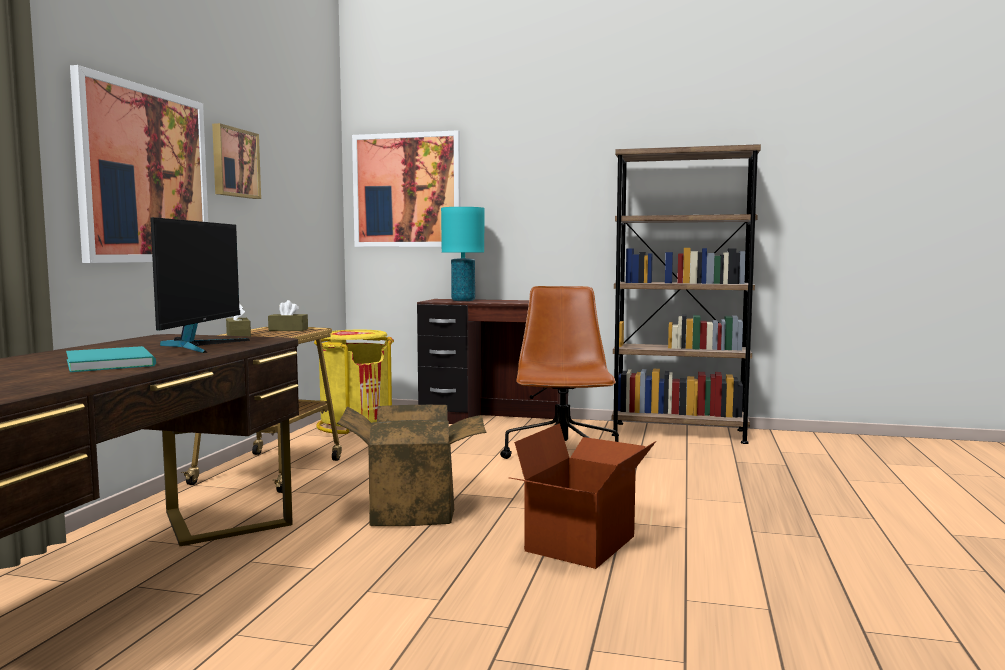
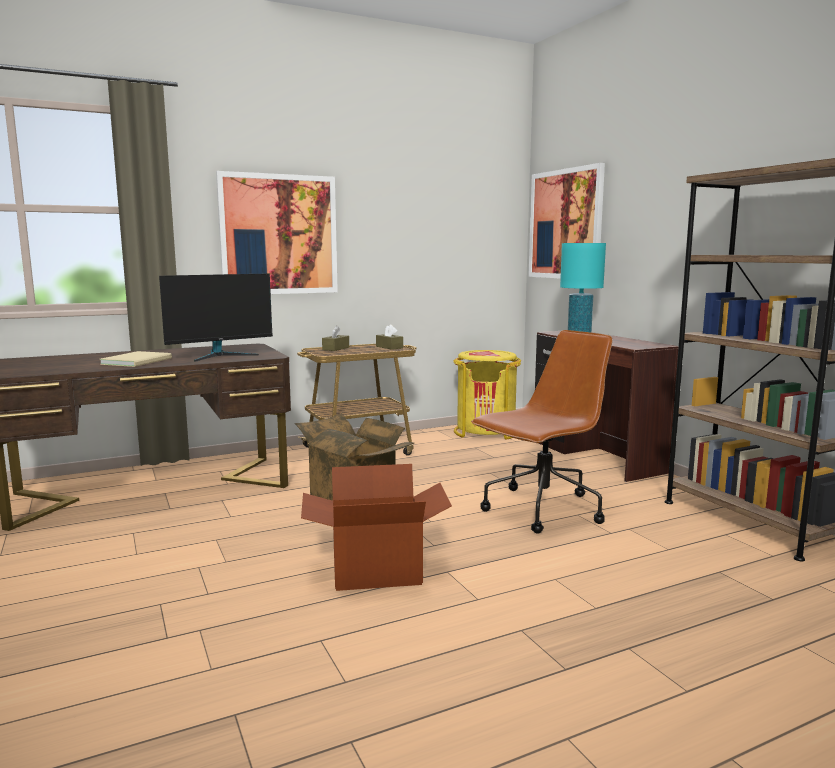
camera: 50 degrees right, 5 degrees up
(112, 362) = (139, 361): turquoise book -> beige book
(234, 163) = (374, 216): picture -> none

